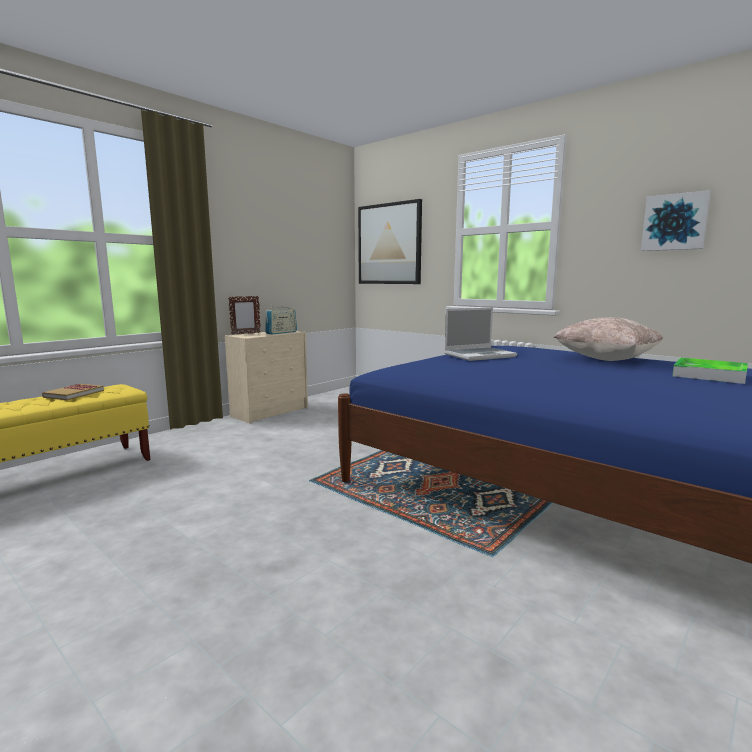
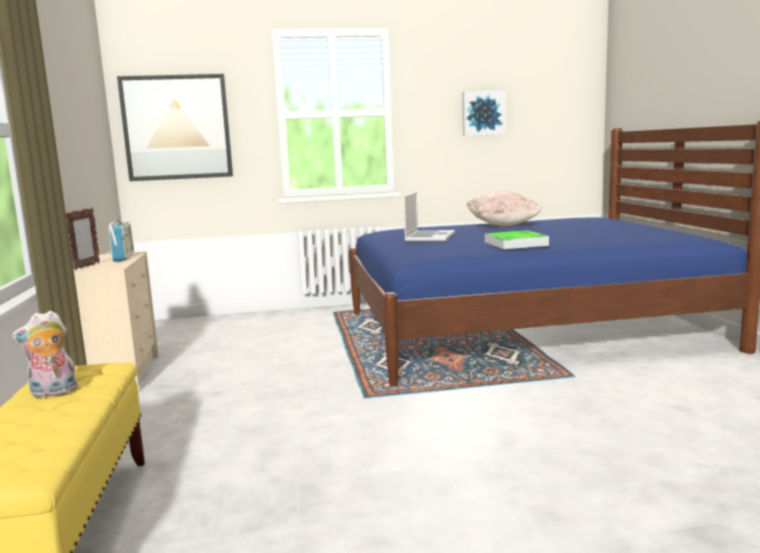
camera: 50 degrees left, 0 degrees up
(74, 394) = (52, 393): book -> plush toy
(709, 375) = (580, 223): tray -> tray (515, 244)

